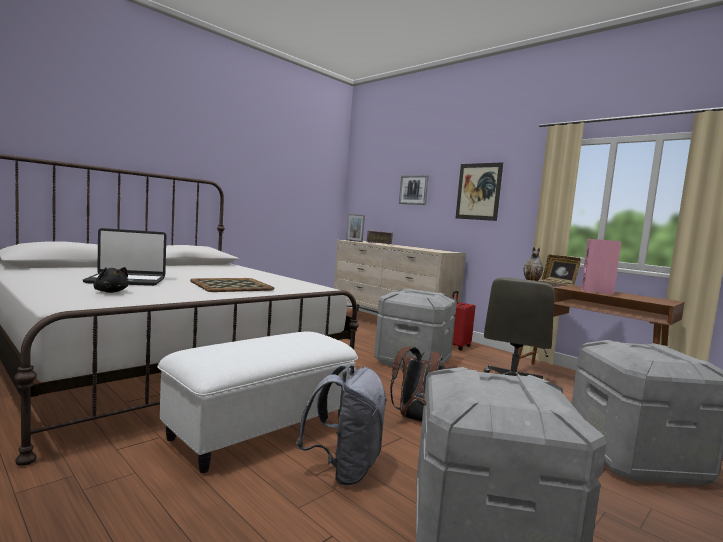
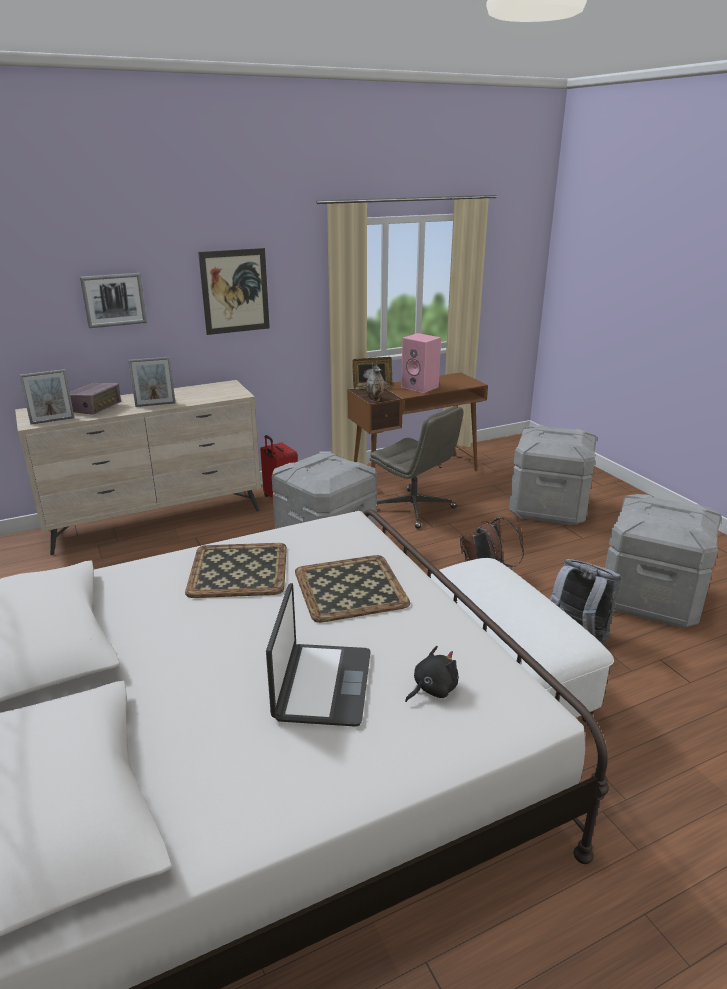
camera: 70 degrees left, 20 degrees up
(248, 275) = (239, 570): none -> tray
(397, 246) = (155, 404): none -> picture frame

